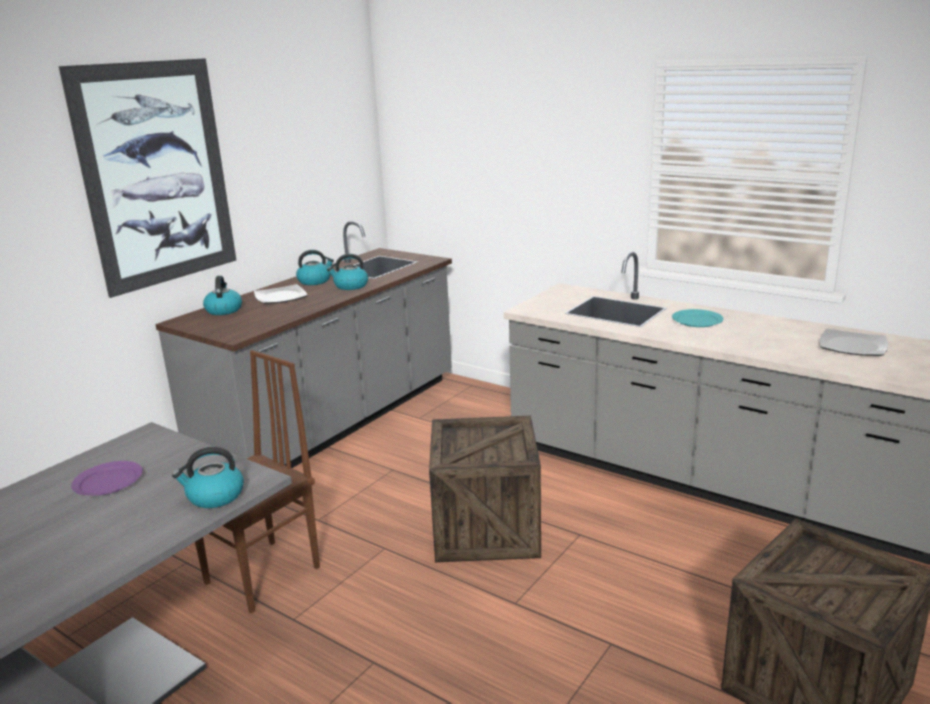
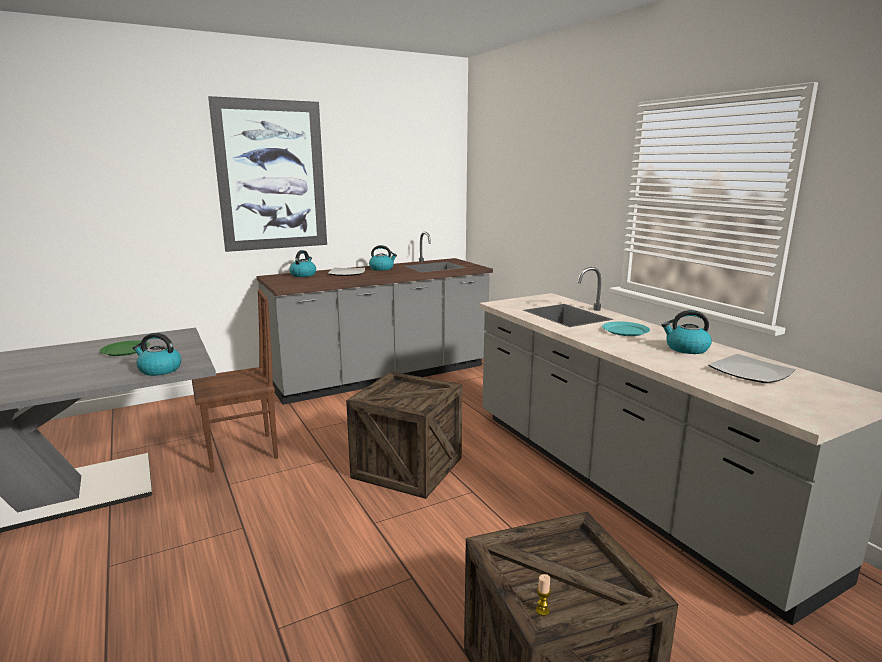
camera: 25 degrees right, 5 degrees down
(108, 482) = (125, 350): purple plate -> green plate
(350, 286) = (398, 274): kettle -> kettle (686, 349)
(853, 617) = (542, 610): none -> candle

